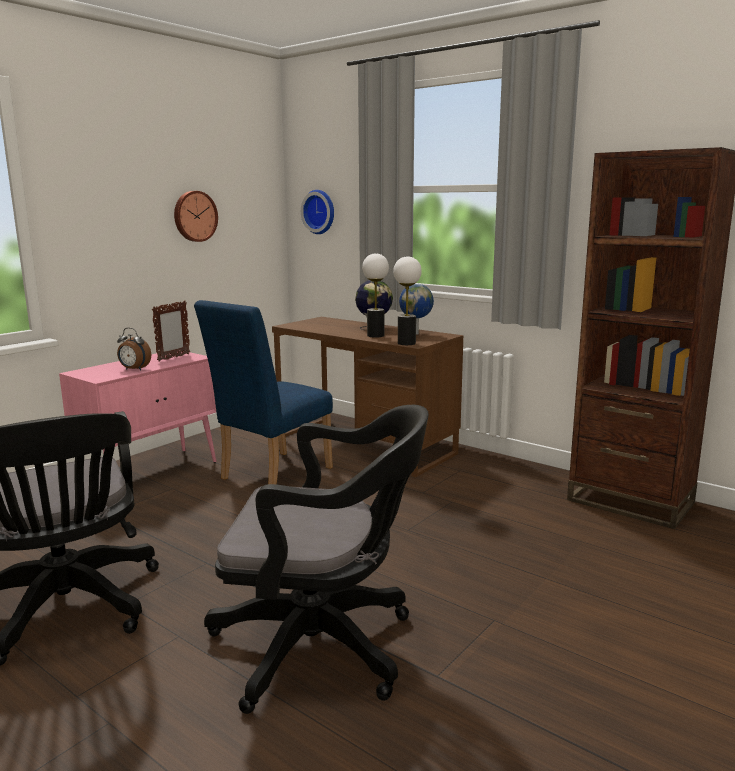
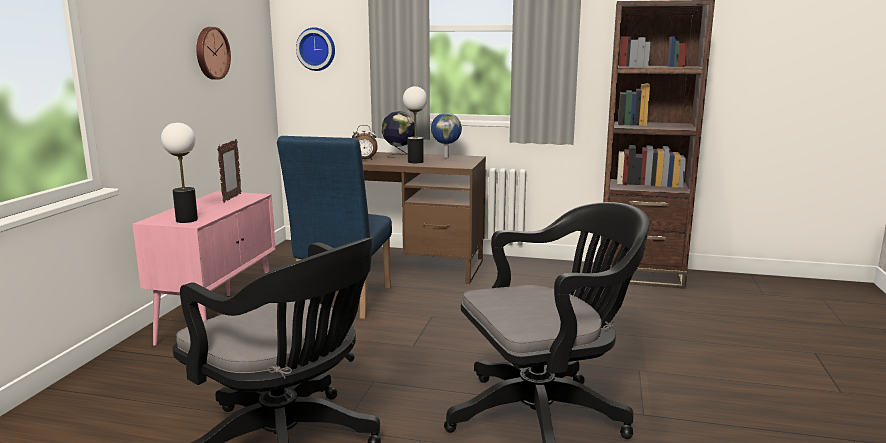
camera: 25 degrees left, 0 degrees up
(134, 369) = (212, 212): alarm clock -> alarm clock (364, 160)
(407, 343) = (455, 165): table lamp -> table lamp (187, 220)

